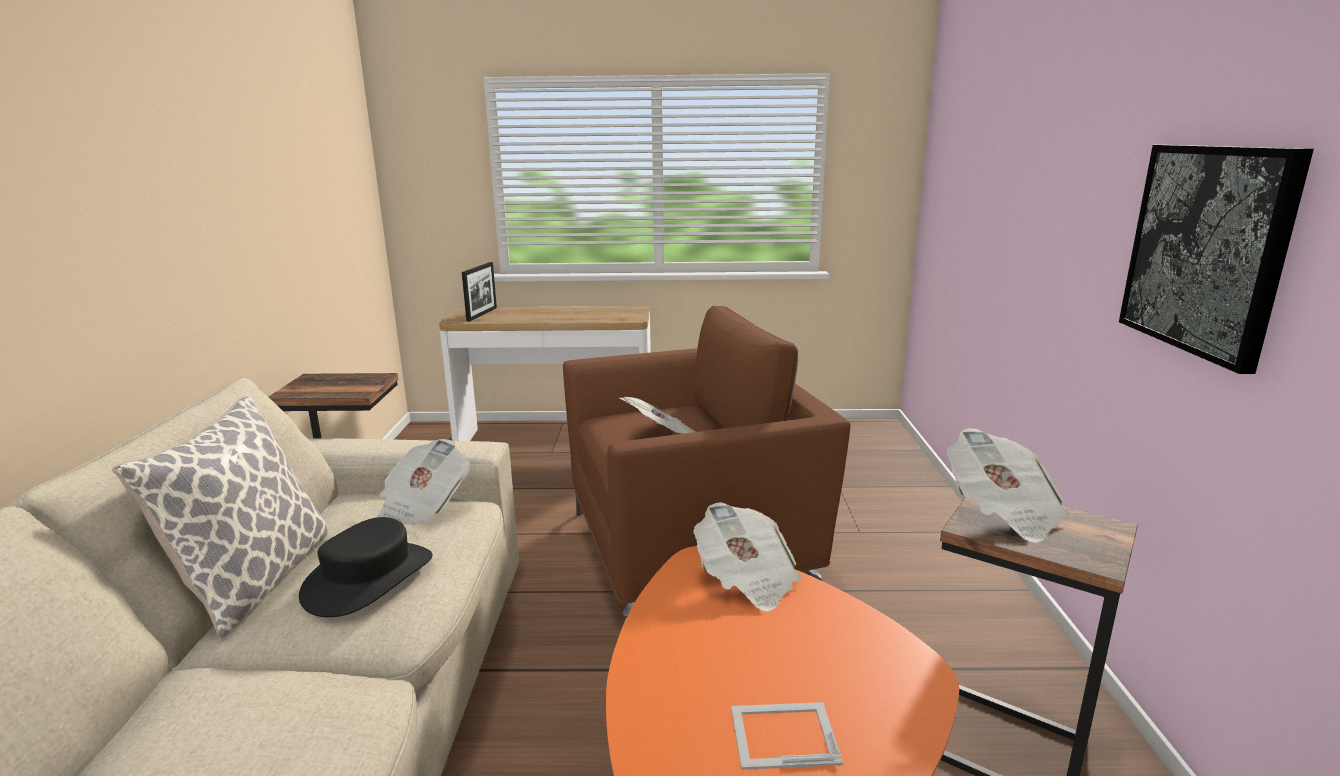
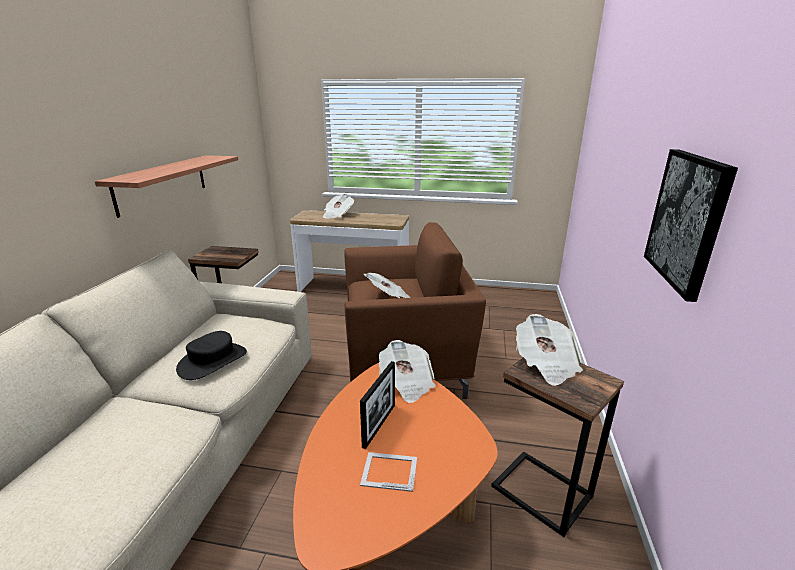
camera: 10 degrees right, 5 degrees up
(217, 253) = (162, 183): none -> shelf
(255, 580) = (161, 356): pillow -> none
(422, 507) = (252, 325): newspaper -> newspaper (337, 215)
(482, 314) = (314, 215): picture frame -> picture frame (379, 425)

